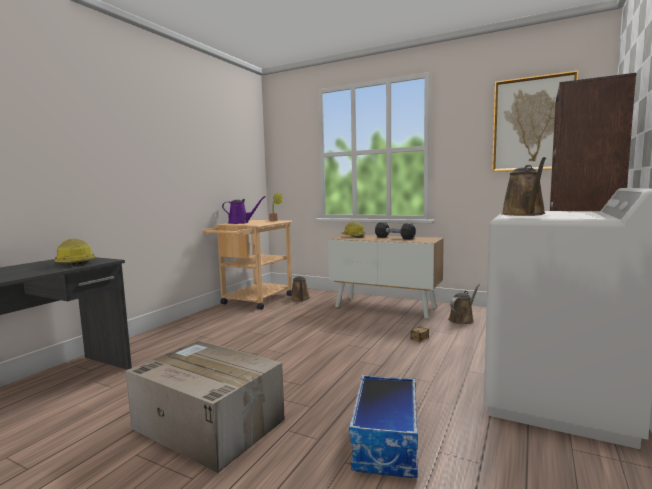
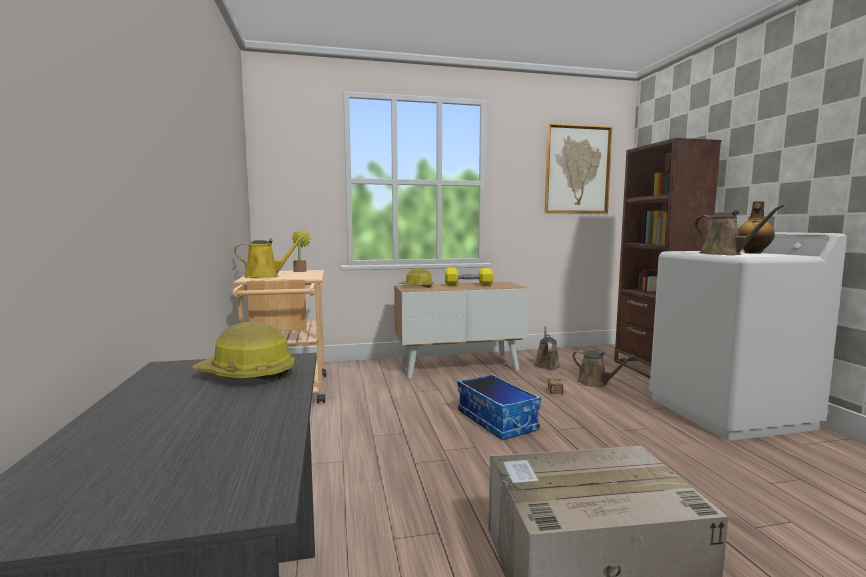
camera: 40 degrees left, 0 degrees up
(240, 223) = (265, 276): purple watering can -> yellow watering can
(300, 299) = (346, 378): brown watering can -> brown watering can (595, 383)
(387, 442) = (735, 493): storage box -> storage box (497, 421)
(394, 238) = (468, 285): black dumbbell -> yellow dumbbell
(581, 214) = (752, 253): none -> bottle

